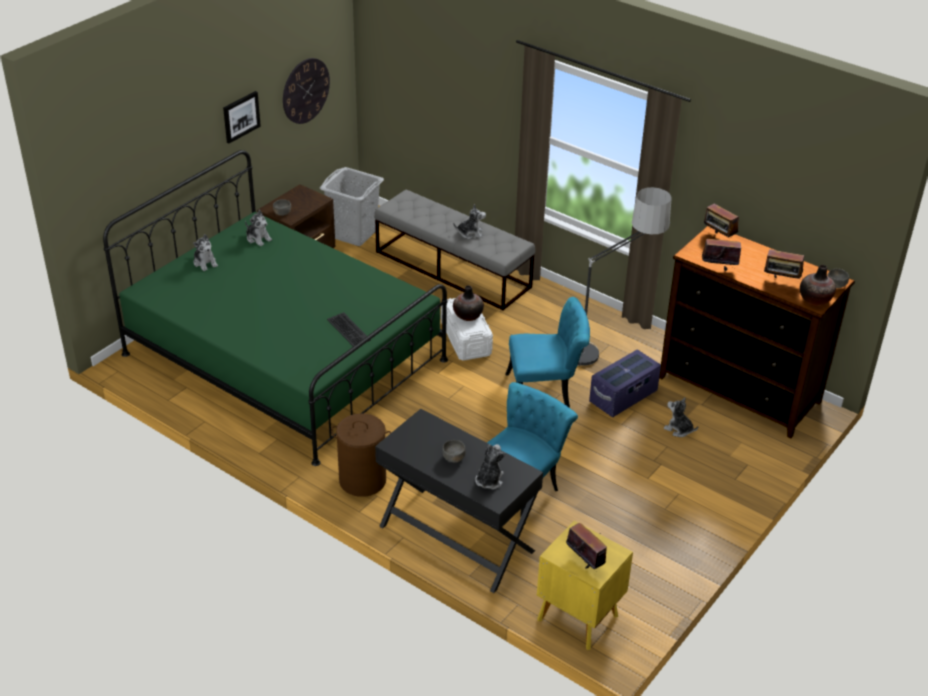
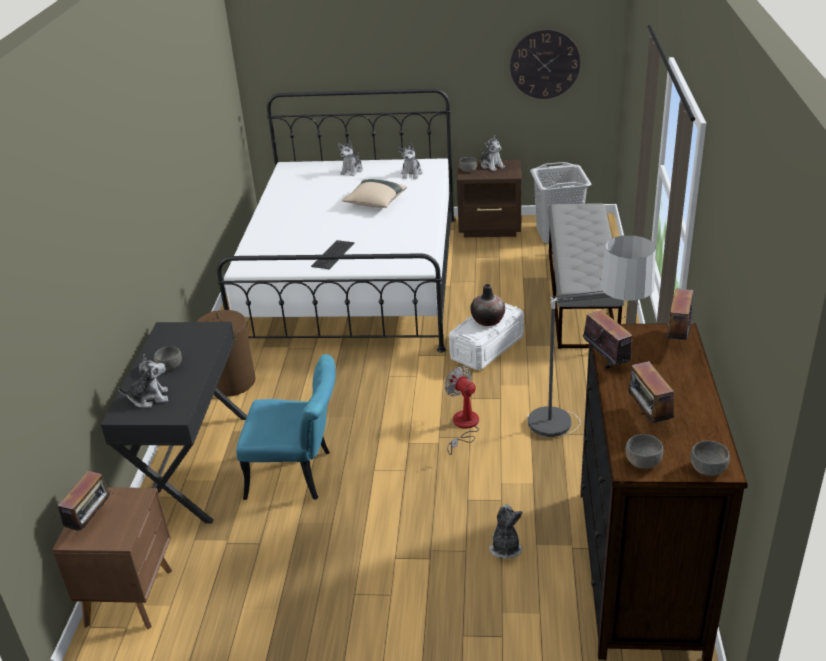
camera: 60 degrees right, 5 degrees down
(241, 116) = (450, 58): picture -> none
(284, 357) = (353, 279): green bed -> white bed
(286, 276) = (375, 203): none -> beige pillow
(470, 233) = (583, 256): plush toy -> plush toy (491, 166)
(546, 391) = (463, 426): turquoise chair -> fan
(577, 616) = (131, 596): yellow nightstand -> brown nightstand
(623, 397) = (515, 481): purple storage box -> none
(815, 300) = (642, 462): vase -> grey bowl

